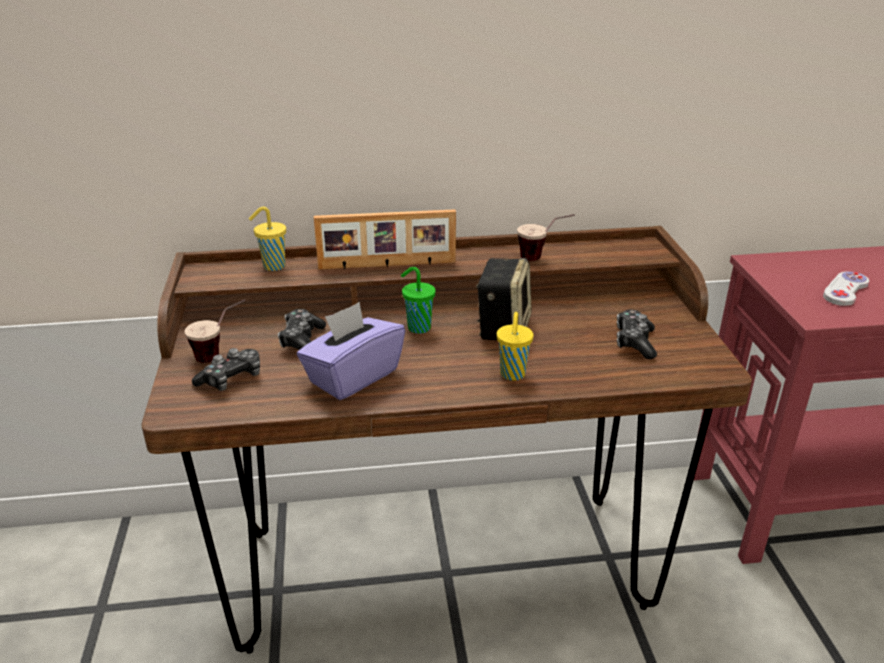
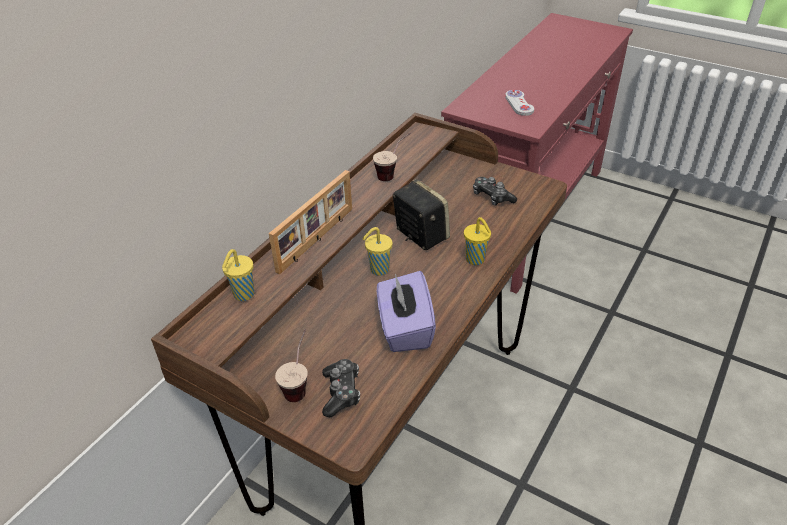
camera: 50 degrees left, 10 degrees up
(302, 341) = (331, 332): game controller -> none
(417, 327) = (378, 270): green cup -> yellow cup

